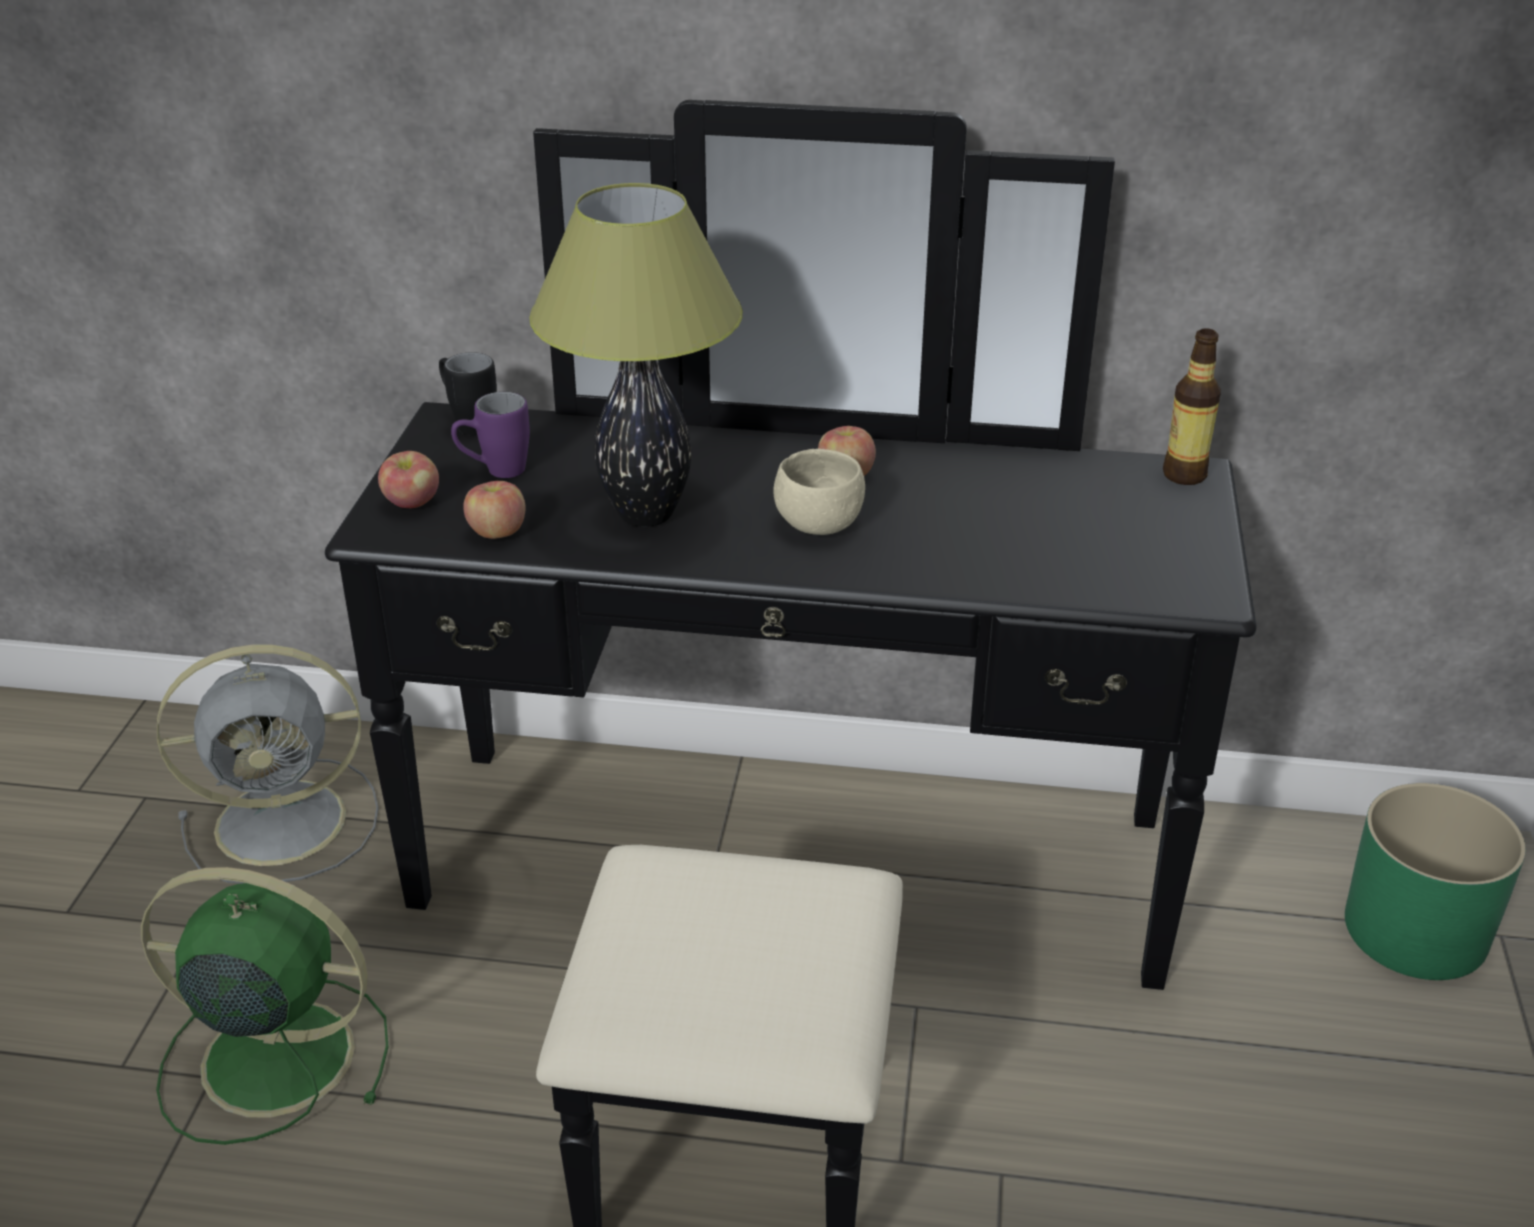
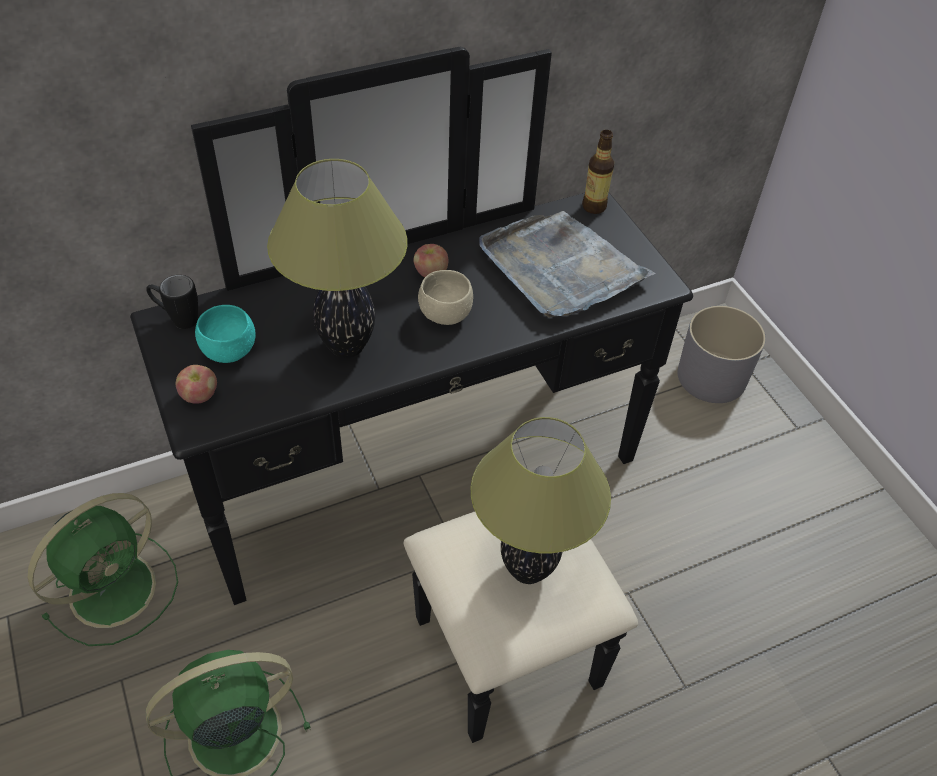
camera: 35 degrees left, 15 degrees up
(287, 821) = (116, 587): grey fan -> green fan
(494, 472) = (229, 351): purple mug -> turquoise bowl
(497, 532) = (272, 396): apple -> none
(741, 949) = (528, 570): none -> table lamp
(1051, 528) = (560, 268): none -> grey tray
(1414, 929) = (711, 377): green planter -> grey planter

